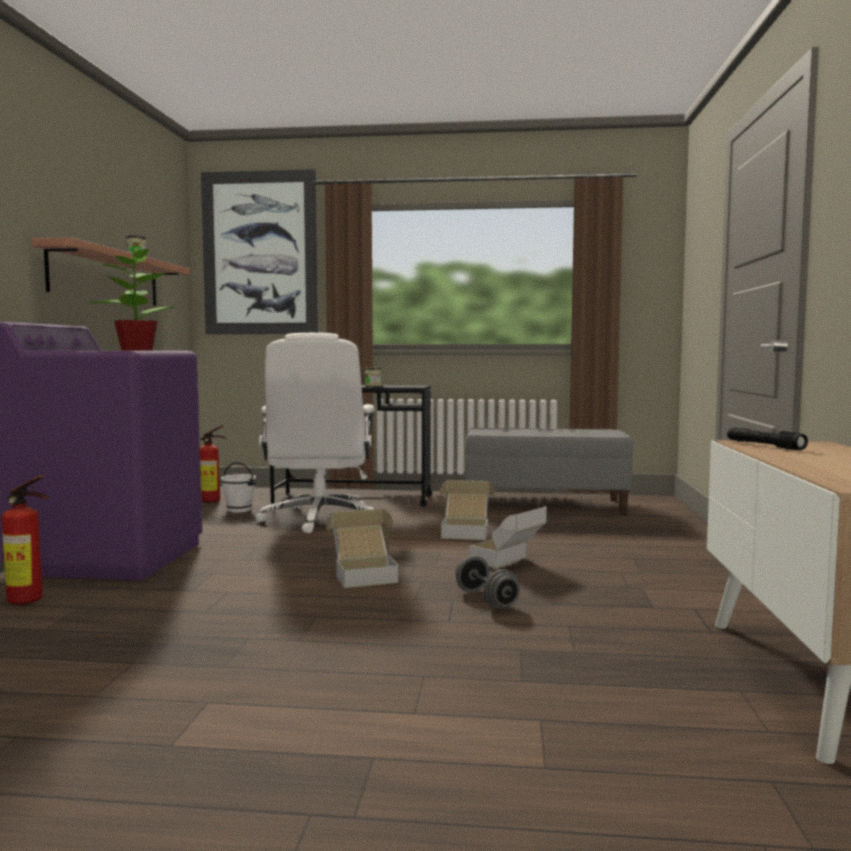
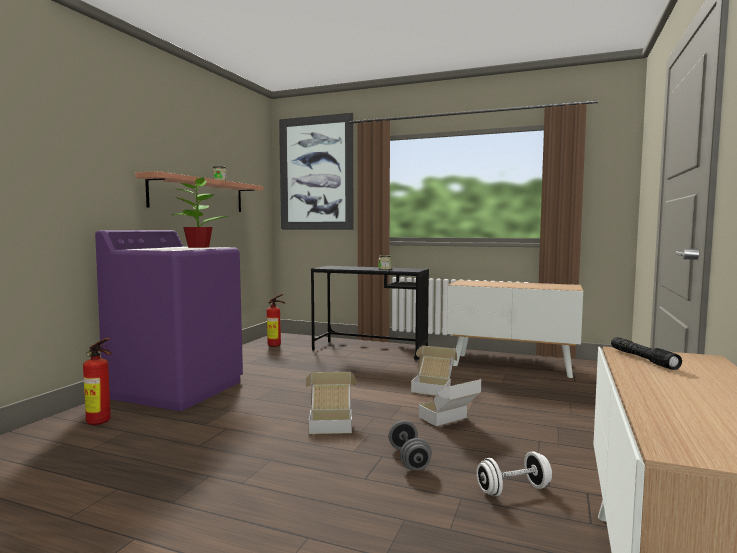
camera: 15 degrees right, 0 degrees up
(239, 510) = (287, 354): white bucket -> none
(319, 519) = (334, 366): white office chair -> none
(545, 504) = (512, 365): grey bench -> cabinet
(619, 614) = (513, 490): none -> white dumbbell

